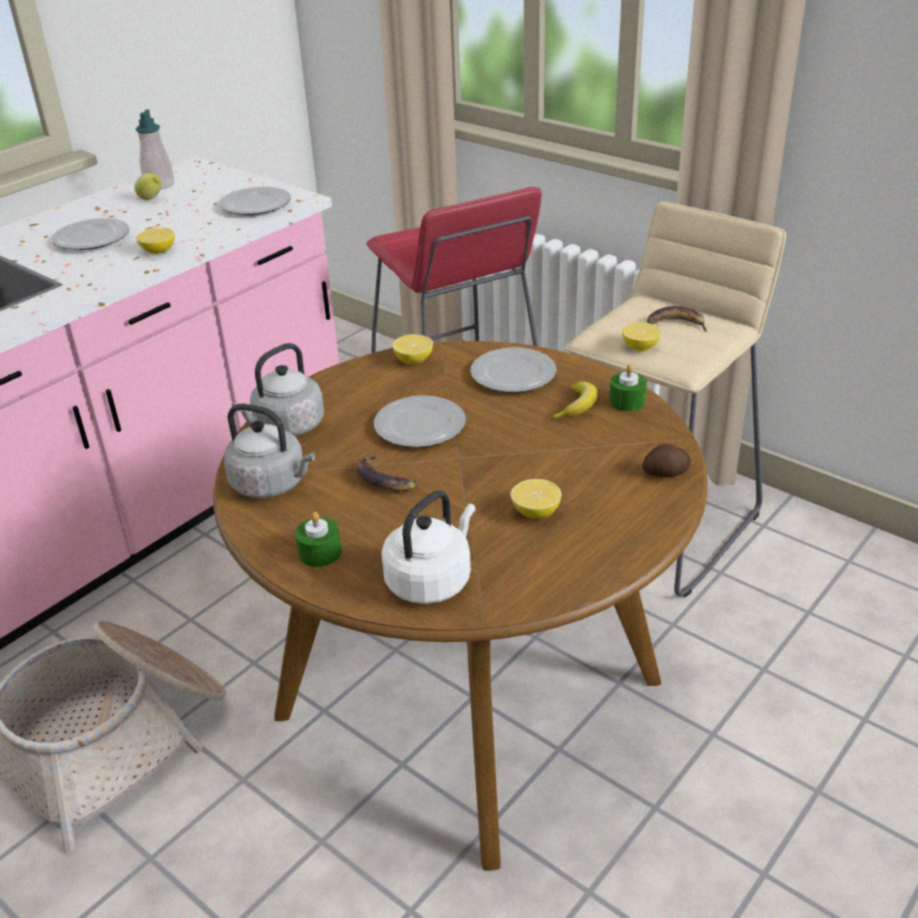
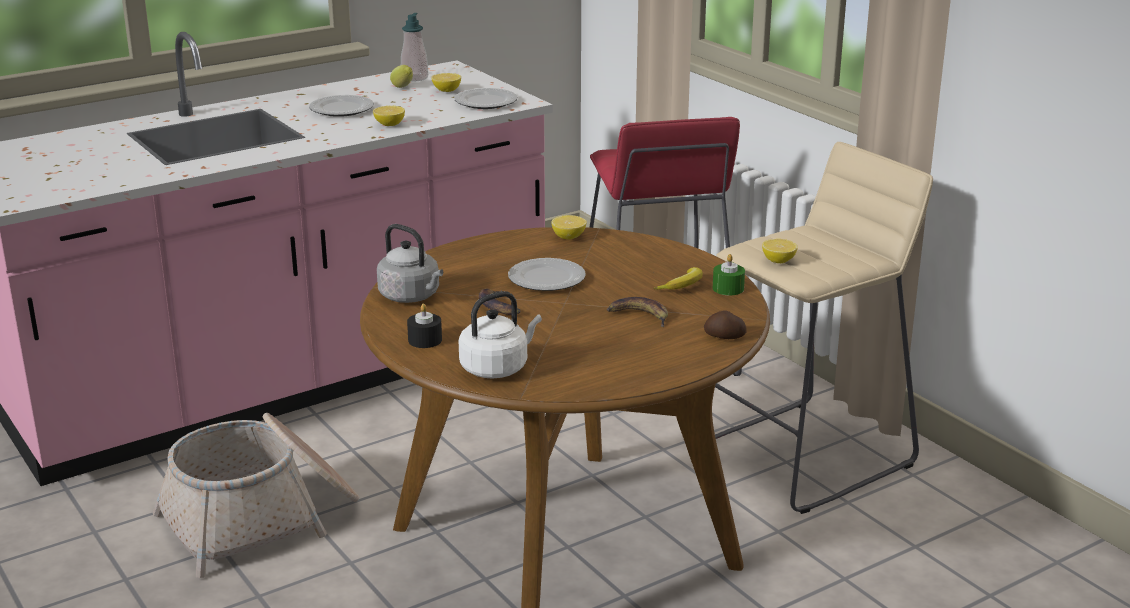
camera: 15 degrees right, 10 degrees down
(286, 427) = (441, 264): grey kettle -> none
(320, 553) = (425, 340): green candle -> black candle
(514, 374) = (646, 257): plate -> none
(535, 512) = (602, 343): lemon -> lemon (446, 90)
(675, 324) = (823, 249): banana -> banana (639, 315)

